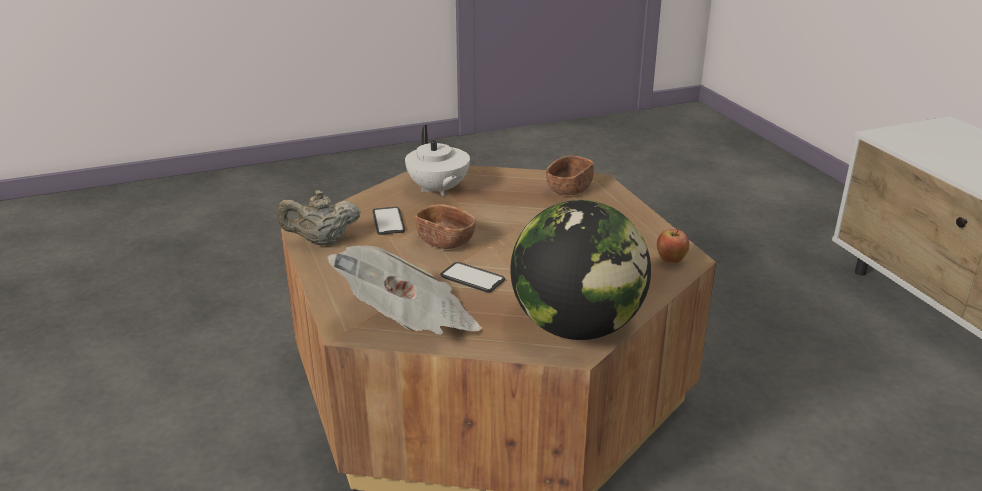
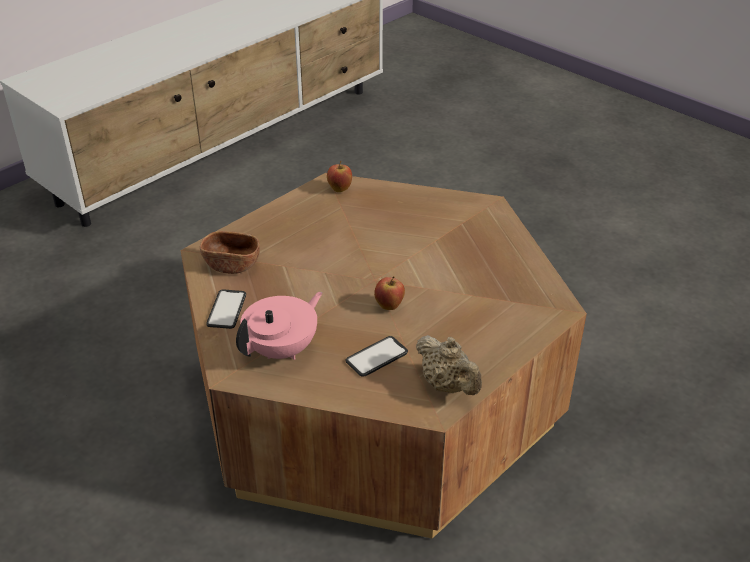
camera: 115 degrees left, 10 degrees up
(409, 323) = (524, 281): newspaper -> none
(438, 190) = (283, 349): white teapot -> pink teapot
(445, 241) = (389, 306): brown bowl -> apple
(472, 278) = (438, 272): phone -> phone (226, 310)
(576, 327) = (463, 210): globe -> none

